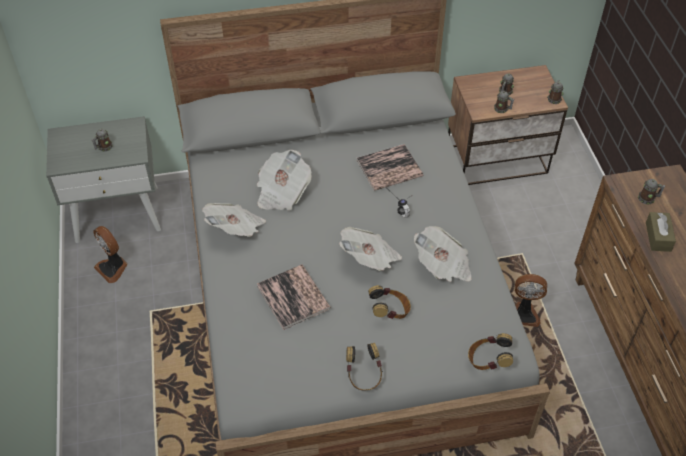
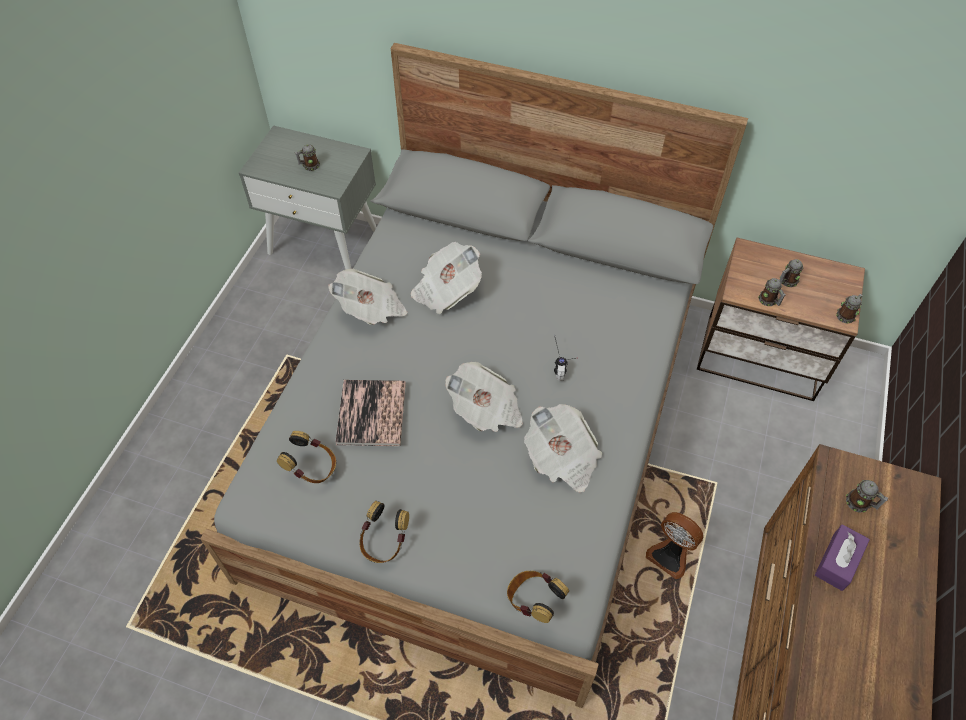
camera: 30 degrees right, 5 degrees up
(113, 268) = (283, 295): fan -> none
(389, 168) = (582, 314): book -> none
(390, 311) = (465, 482): headphones -> headphones (312, 468)
(658, 236) = (838, 561): brown tissue box -> purple tissue box

